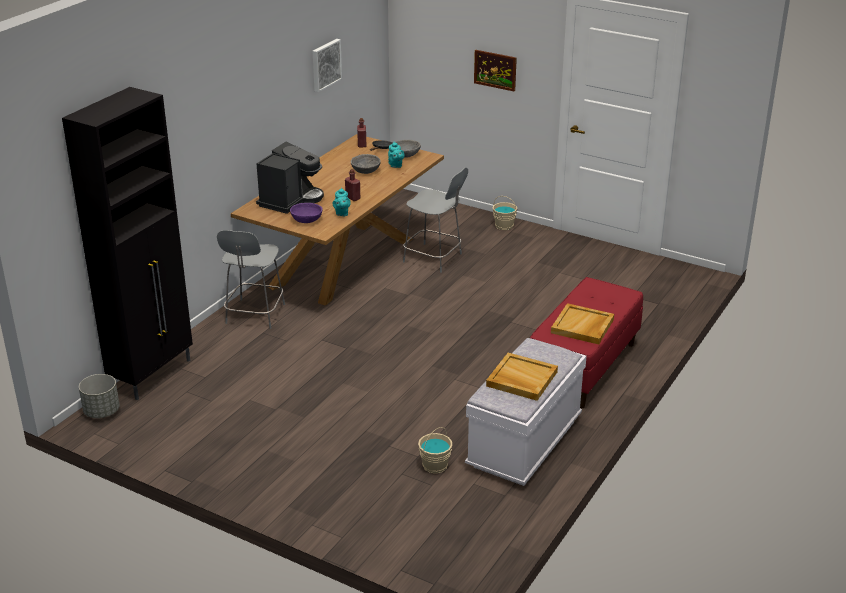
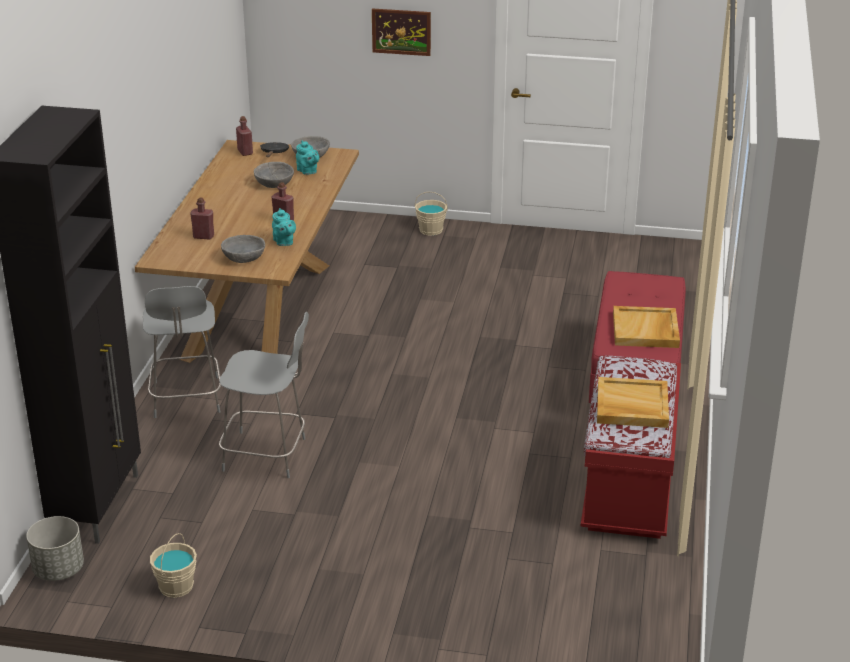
camera: 20 degrees left, 0 degrees up
(290, 200) = (203, 236): coffee machine -> red bottle
(306, 220) = (243, 258): purple bowl -> grey bowl
(325, 64) = (198, 50): picture -> none
(434, 258) = (372, 285): grey chair -> grey chair (267, 455)
(435, 466) = (541, 539): beige bucket -> beige bucket (176, 587)
(524, 444) = (628, 488): white bench -> red bench

